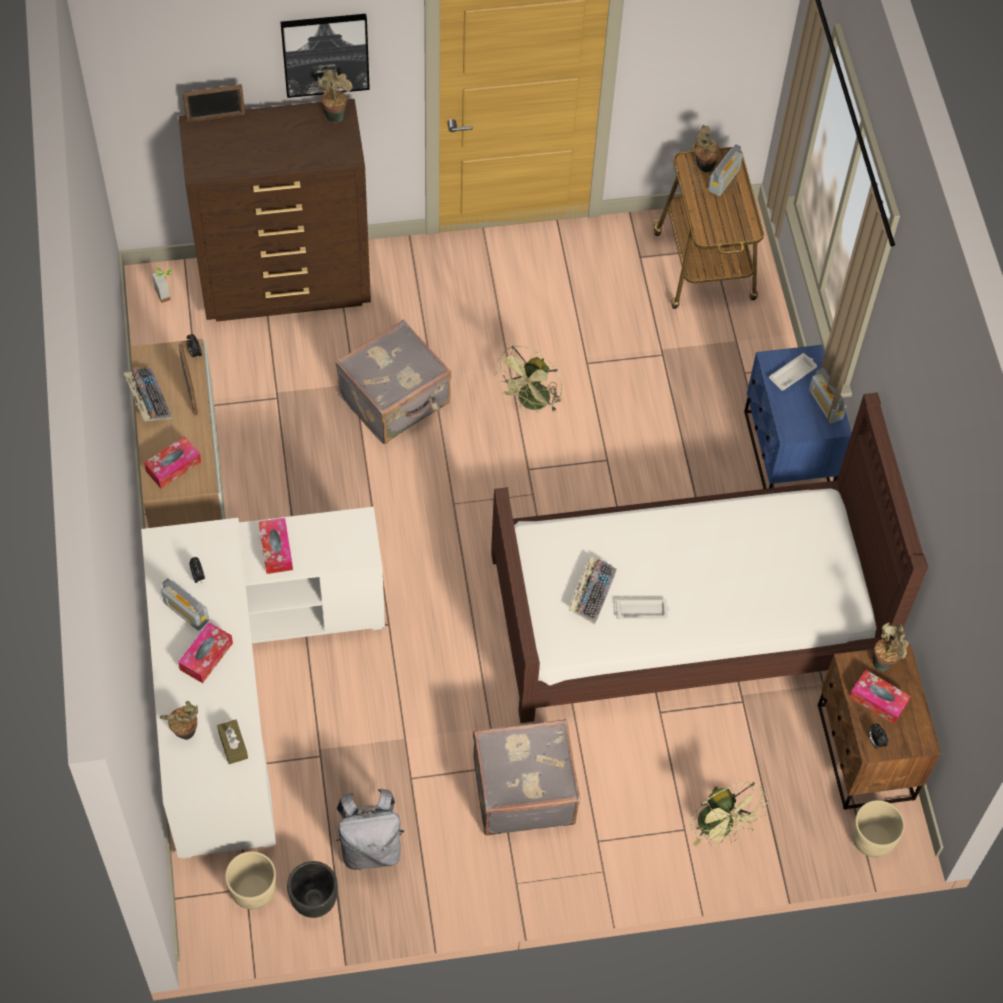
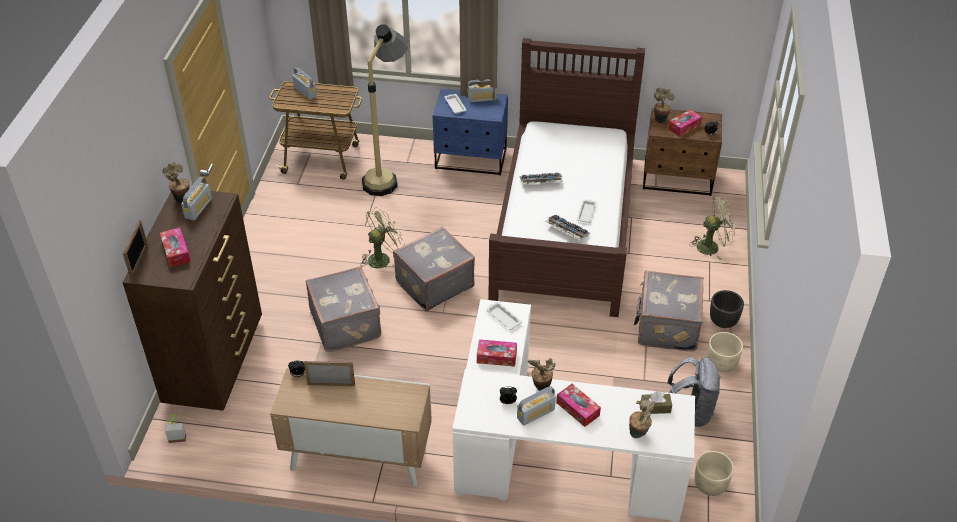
camera: 70 degrees left, 15 degrees down
(147, 398) = (325, 411): keyboard -> keyboard (540, 183)
(173, 466) = (395, 407): tissue box -> tissue box (176, 252)
(313, 901) = (724, 451): black planter -> black planter (723, 322)
(323, 137) = (198, 208): none -> radio
(325, 53) = (151, 162): picture -> none
(348, 540) = (503, 317): none -> white tray
(503, 478) = (433, 284): none -> grey suitcase
(531, 403) = (382, 258): green fan -> green fan turned 90 degrees counterclockwise
(703, 166) = (289, 97): potted plant -> potted plant (541, 387)
(706, 357) = (388, 174): none -> floor lamp
(872, 839) = (731, 190): beige planter -> beige planter (721, 363)

